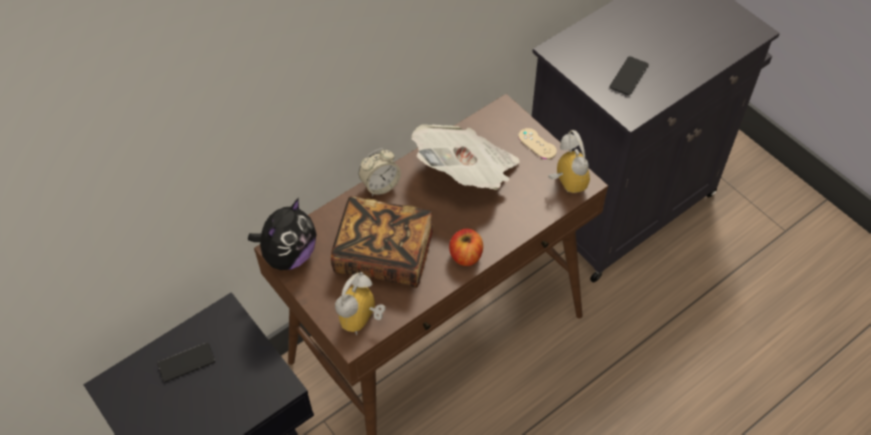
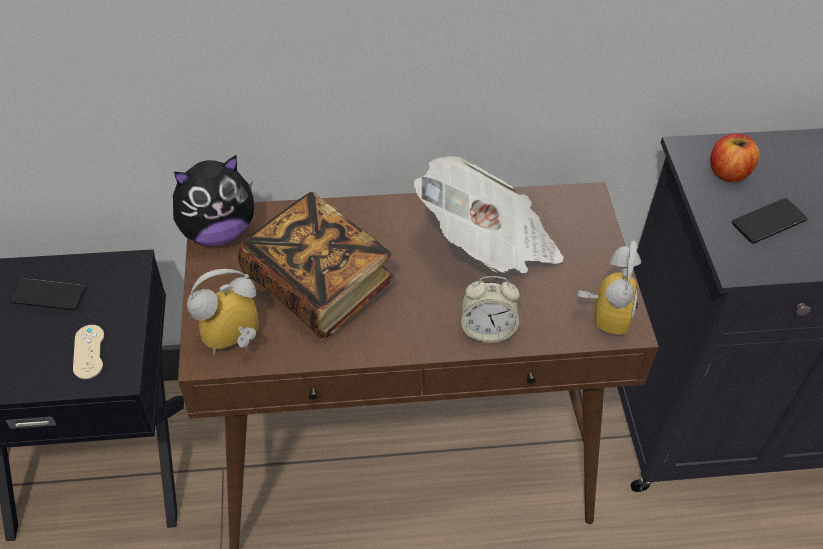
camera: 30 degrees right, 5 degrees down
(380, 185) = (376, 209): alarm clock -> alarm clock (487, 330)
(465, 256) = (411, 335): apple -> apple (728, 173)
(537, 144) = (600, 254): beige game controller -> beige game controller (89, 352)

